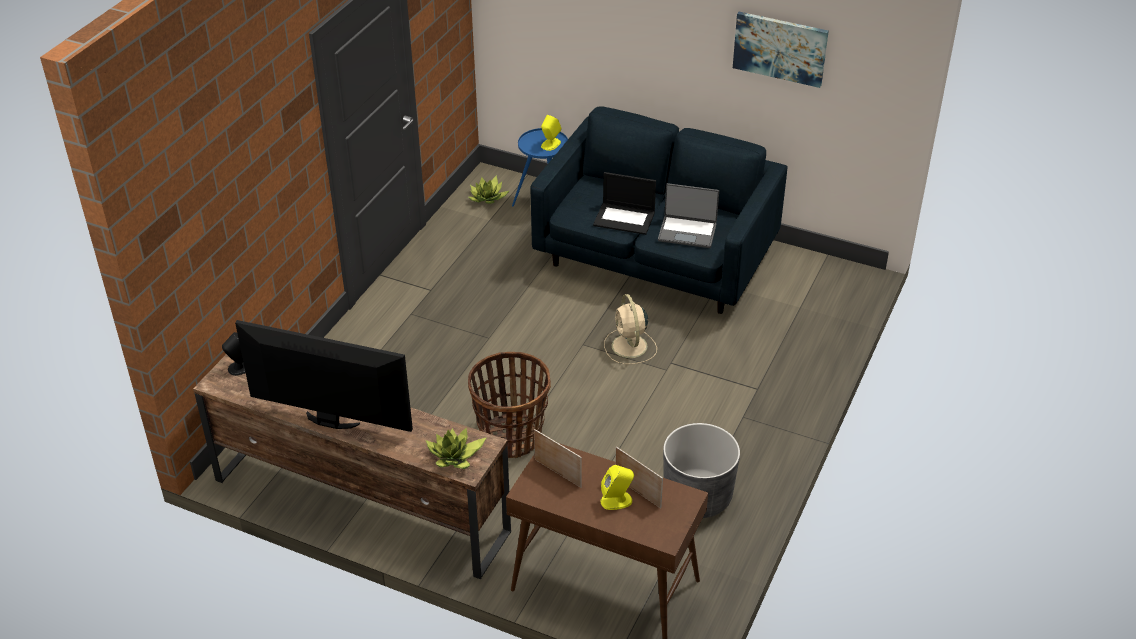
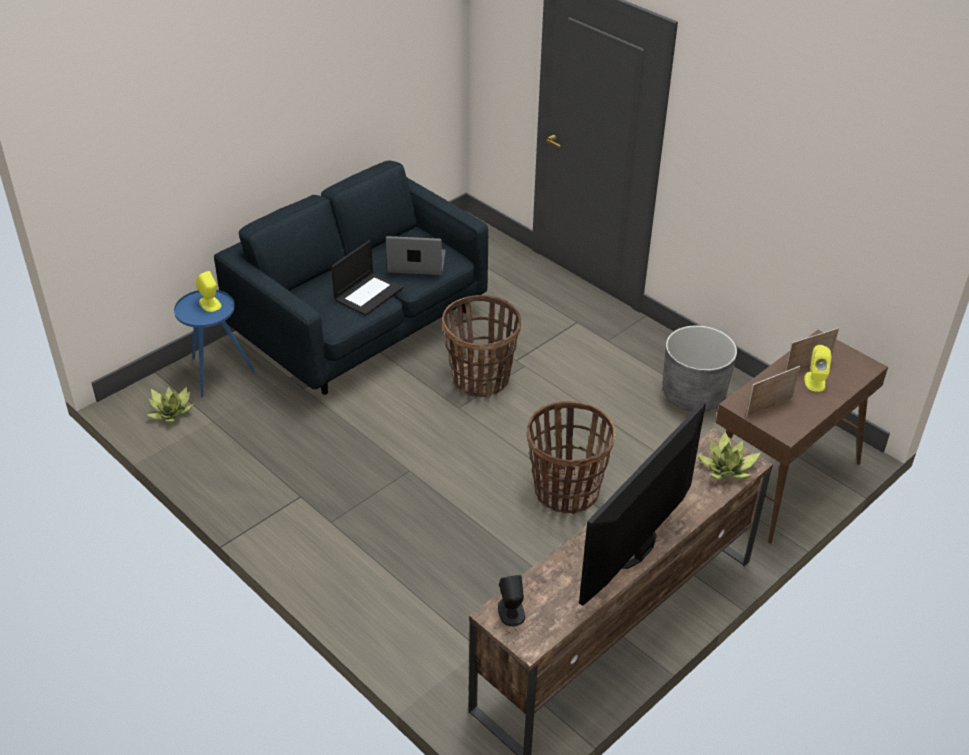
camera: 70 degrees left, 0 degrees up
(630, 347) = (480, 379): beige fan -> basket
(687, 232) = (416, 263): laptop -> laptop turned 120 degrees counterclockwise
(780, 48) = (365, 61): picture -> none

